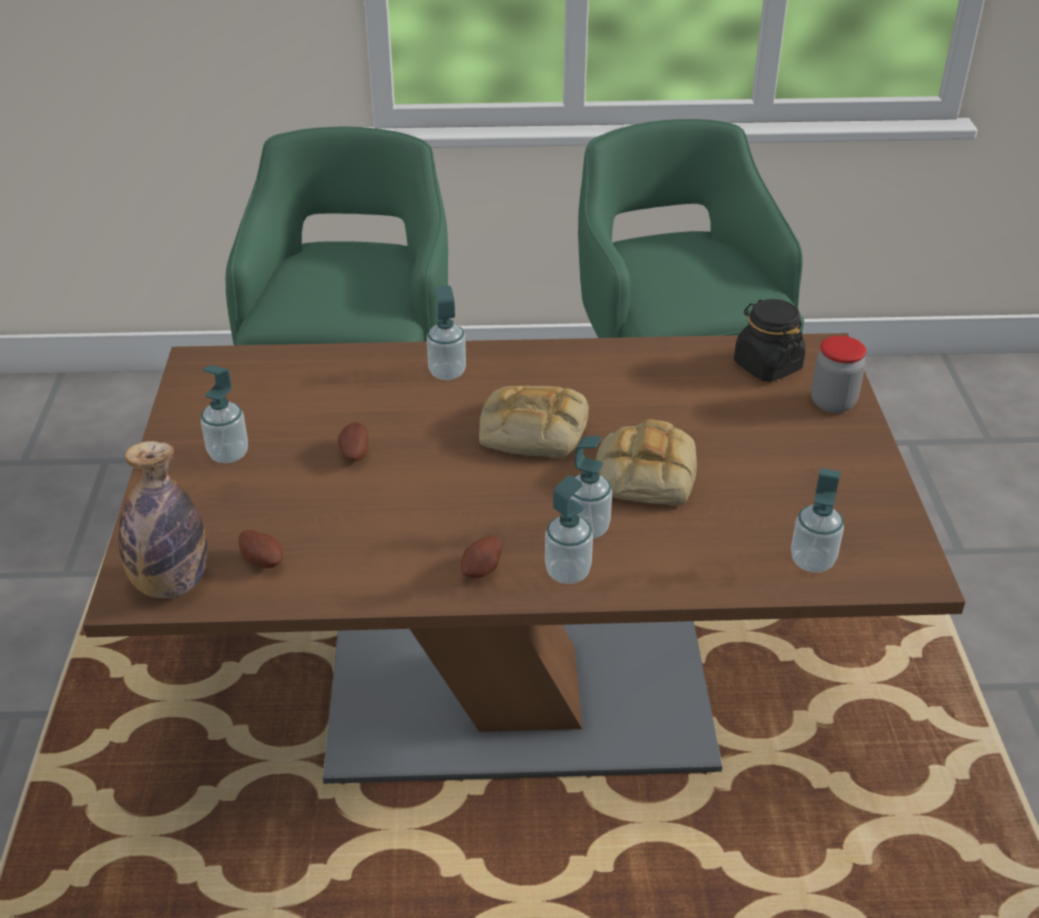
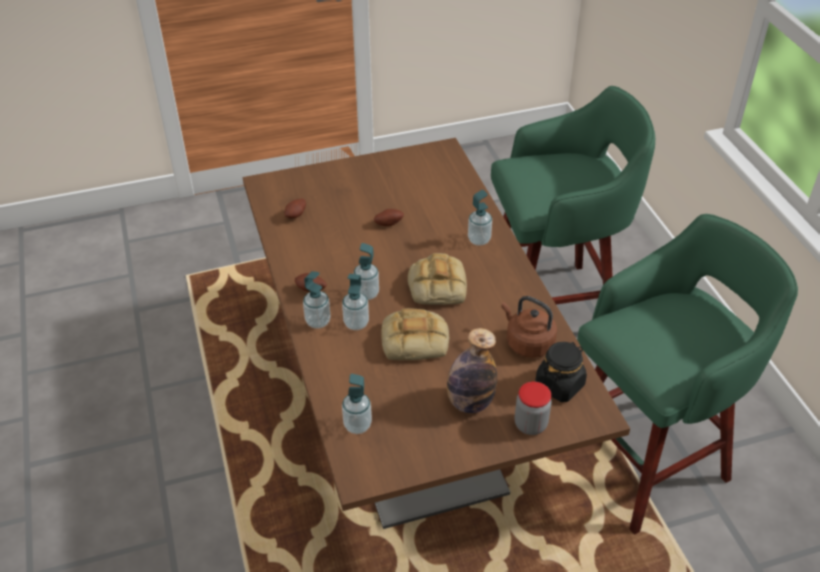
camera: 75 degrees right, 5 degrees up
(171, 584) = (273, 192): bottle -> bottle (469, 402)
(228, 454) = (372, 182): soap dispenser -> soap dispenser (367, 294)
(682, 374) = (527, 343): none -> brown kettle

